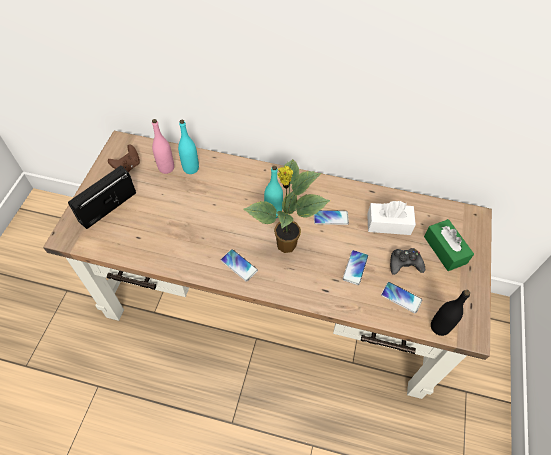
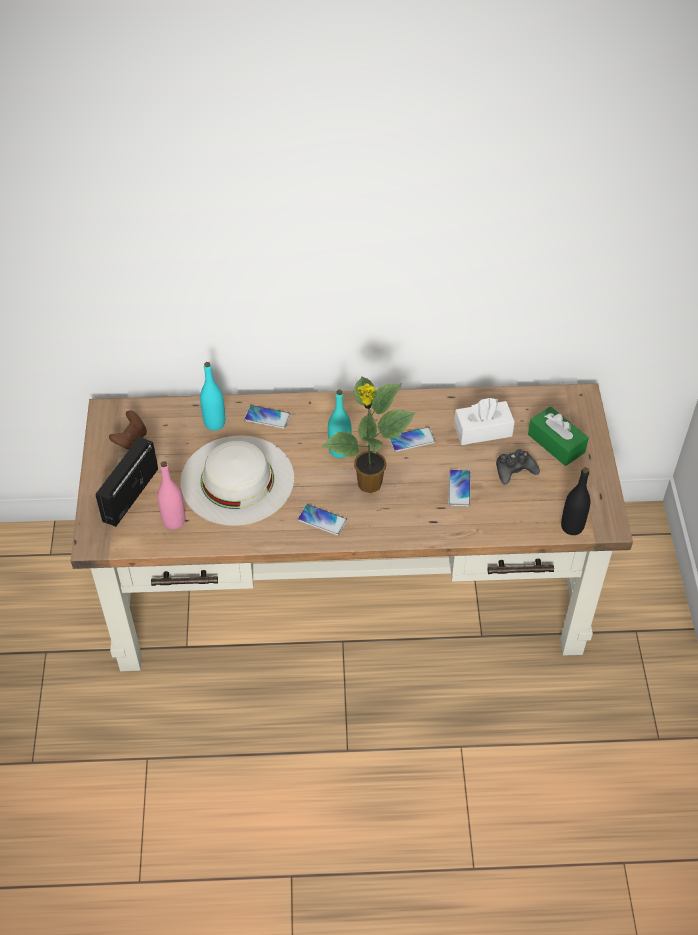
camera: 15 degrees left, 5 degrees down
(166, 168) = (182, 430): pink bottle -> pink bottle (174, 521)
(188, 215) = (237, 480): none -> white hat
(401, 297) = (521, 507): phone -> phone (267, 417)

